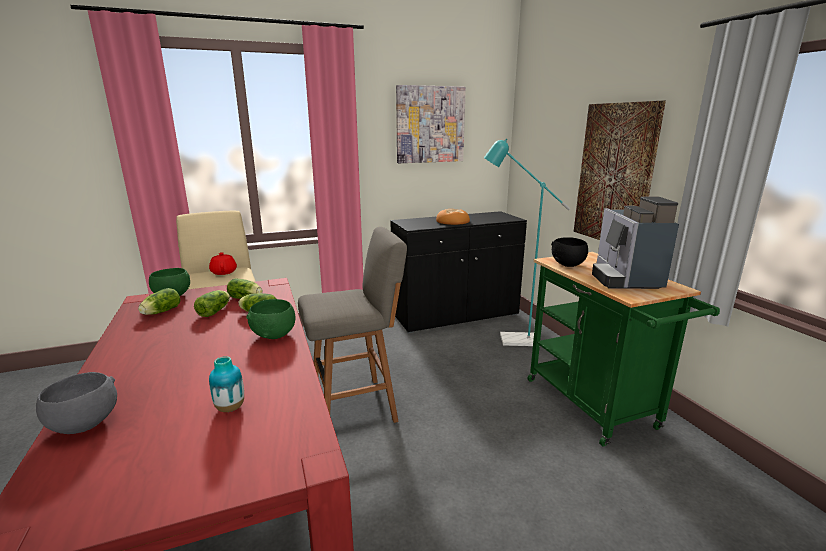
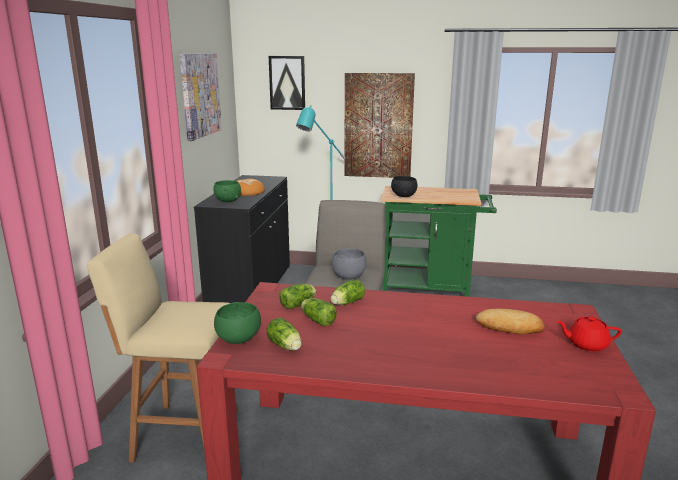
camera: 60 degrees left, 0 degrees up
(83, 425) = (504, 378): grey bowl -> grey bowl (349, 277)
(224, 272) = (177, 310): red teapot -> red teapot (586, 344)
(230, 408) = (509, 326): vase -> bread
(274, 335) = (401, 302): green bowl -> green bowl (228, 201)
(545, 118) = (287, 83): none -> picture
(624, 279) = (444, 194): coffee machine -> none

